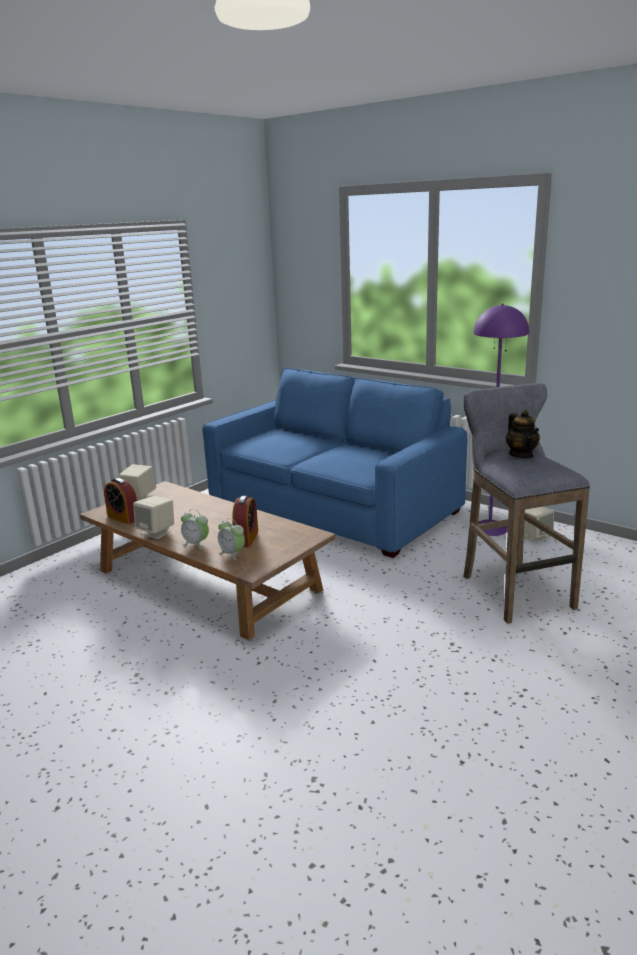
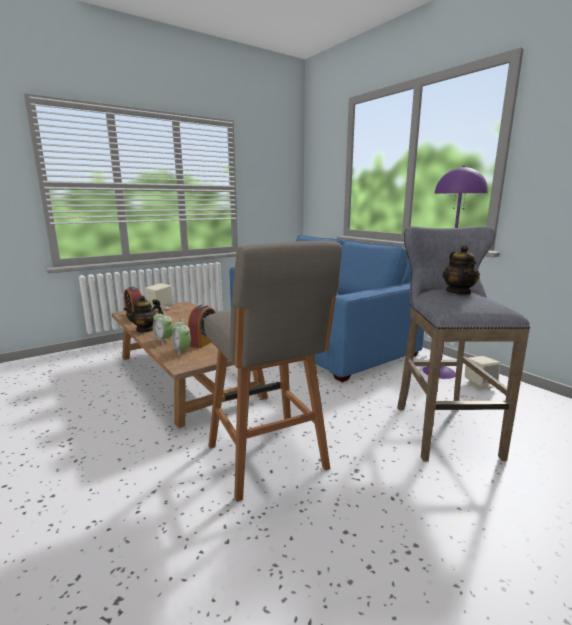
camera: 15 degrees right, 5 degrees down
(157, 532) = (145, 329): beige speaker -> teapot
(365, 651) = (268, 460): none -> grey stool

